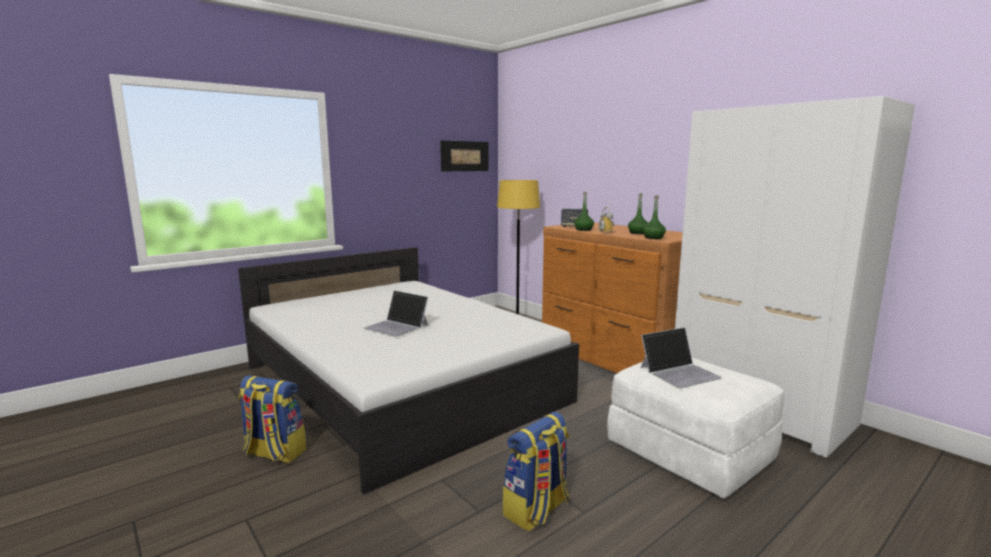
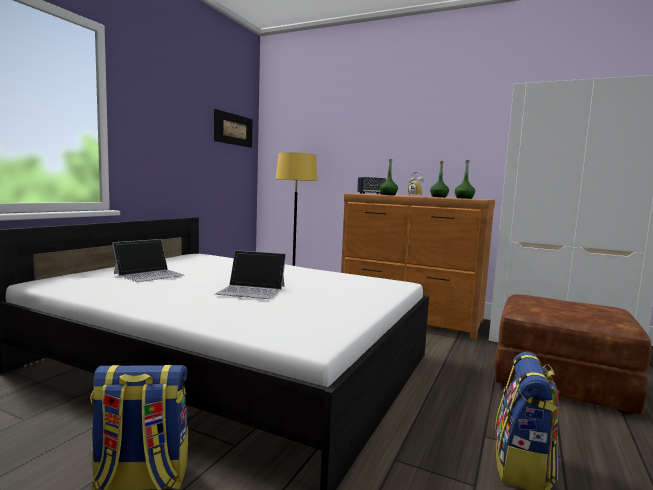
camera: 25 degrees left, 5 degrees down
(679, 372) = (556, 307): laptop -> laptop (149, 274)
(688, 452) = (559, 382): white ottoman -> brown ottoman

